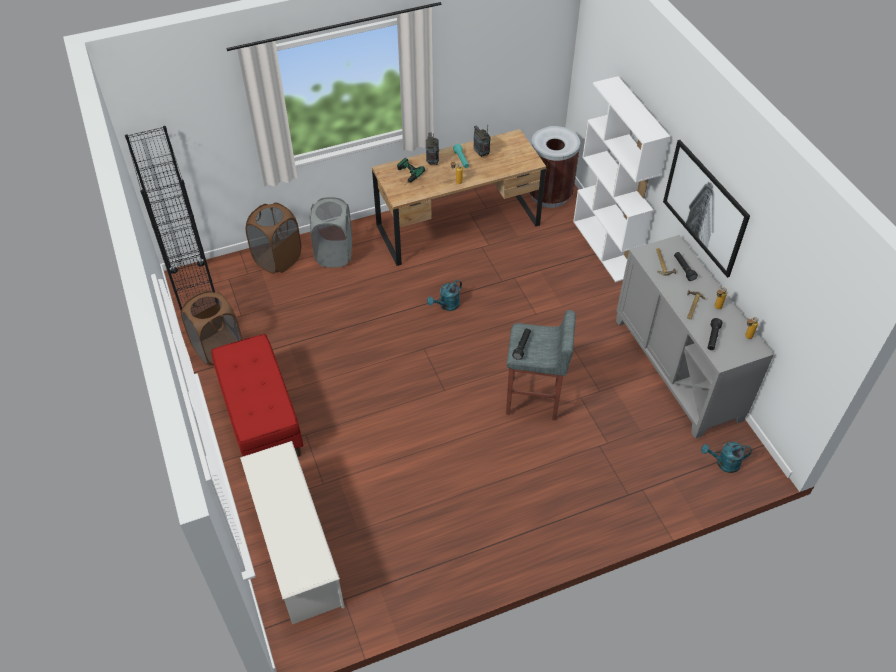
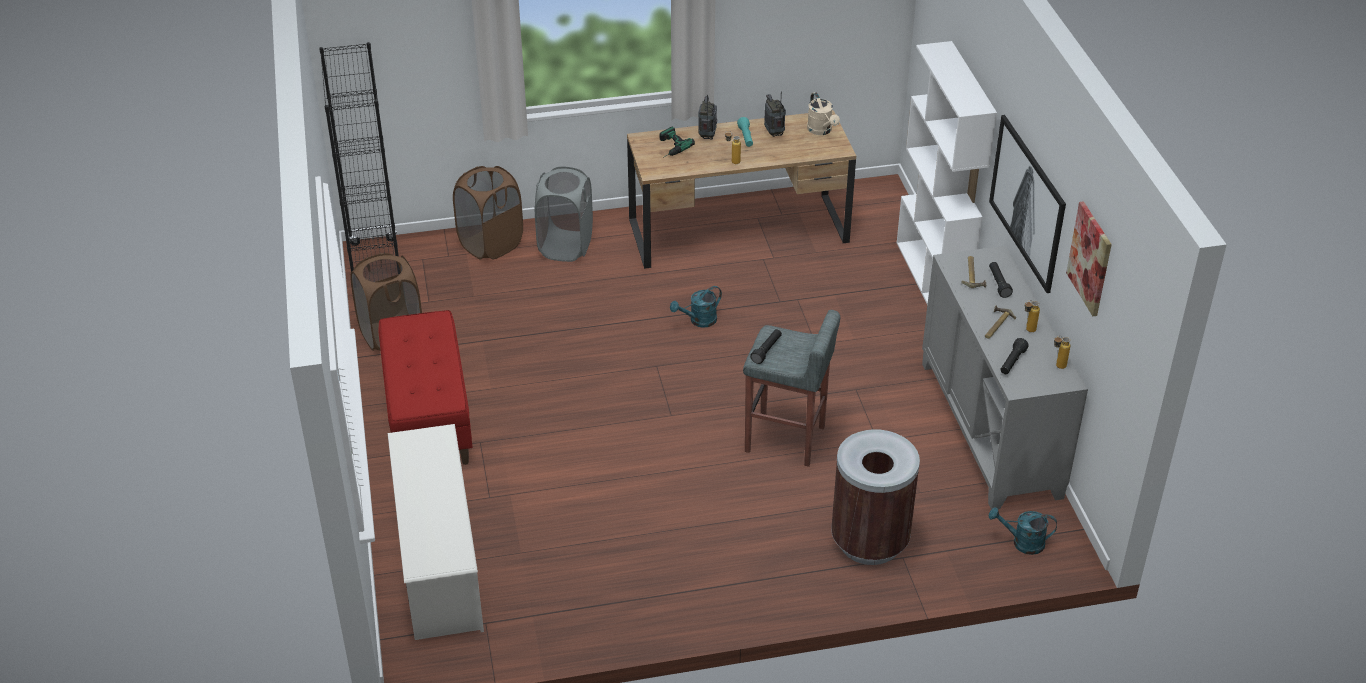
camera: 10 degrees right, 10 degrees down
(515, 148) = (821, 131): none -> beige watering can
(550, 195) = (873, 209): brown trash can -> brown trash can (870, 541)
(779, 261) = (1090, 258): none -> picture

